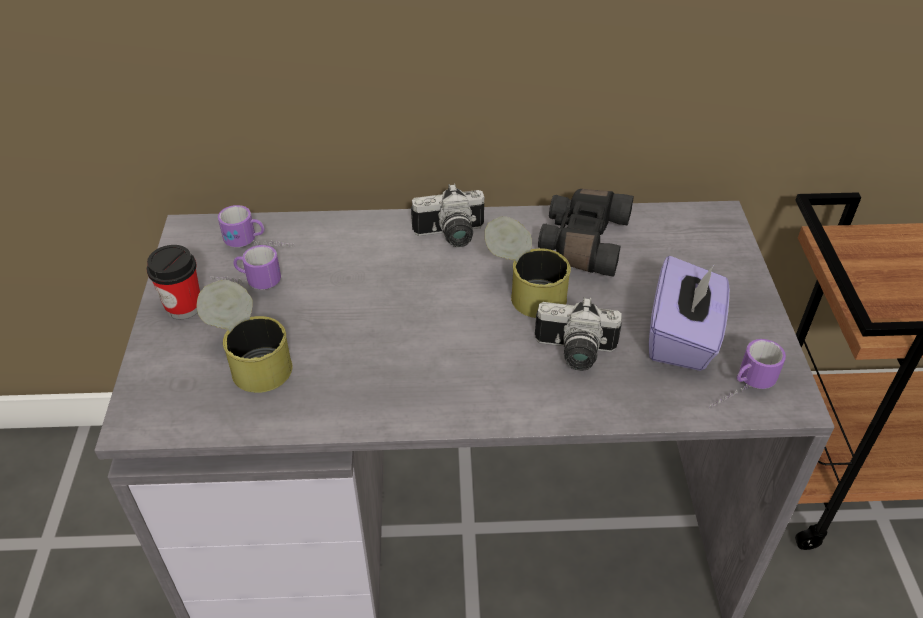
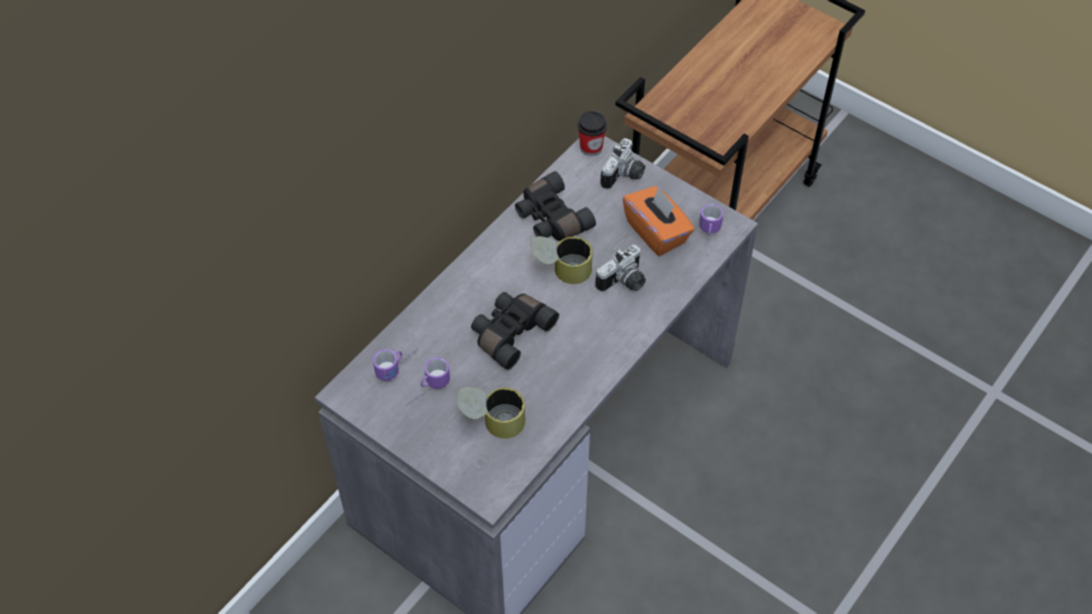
camera: 50 degrees left, 10 degrees up
(184, 306) = (416, 431): cup -> cup (591, 147)
(392, 301) = (510, 333): none -> black binoculars
(451, 236) = (485, 272): camera -> camera (624, 176)
(682, 337) = (657, 232): purple tissue box -> orange tissue box

